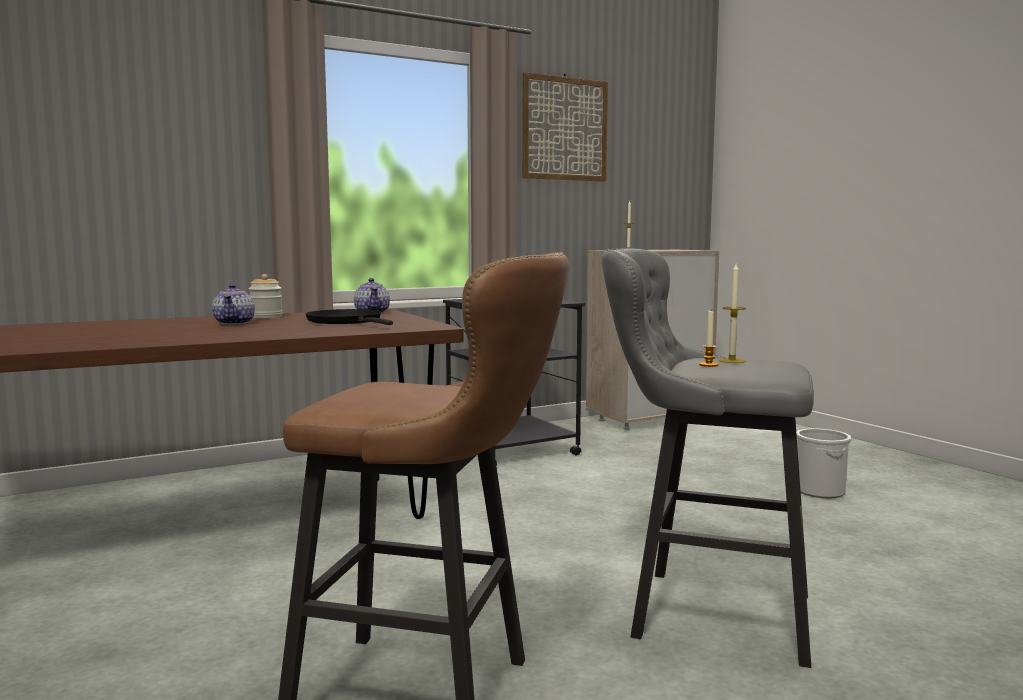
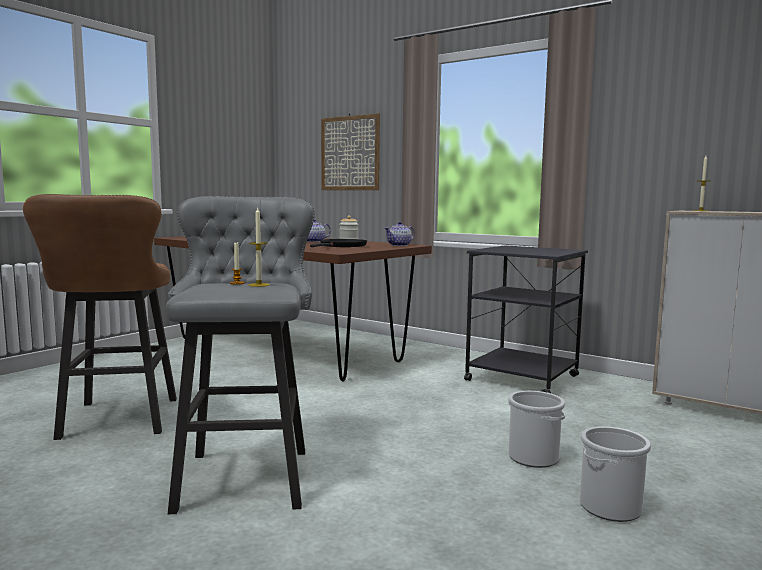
camera: 65 degrees right, 0 degrees up
(564, 127) = (667, 84): picture -> picture (350, 152)
(719, 490) = (532, 457): none -> bucket

